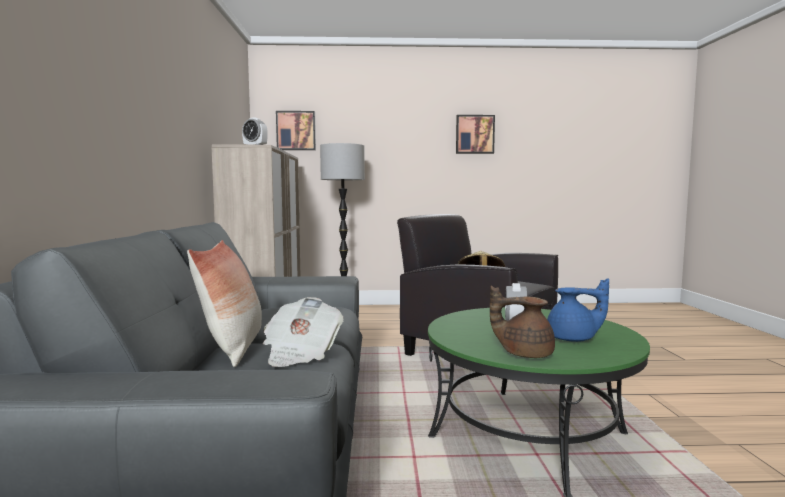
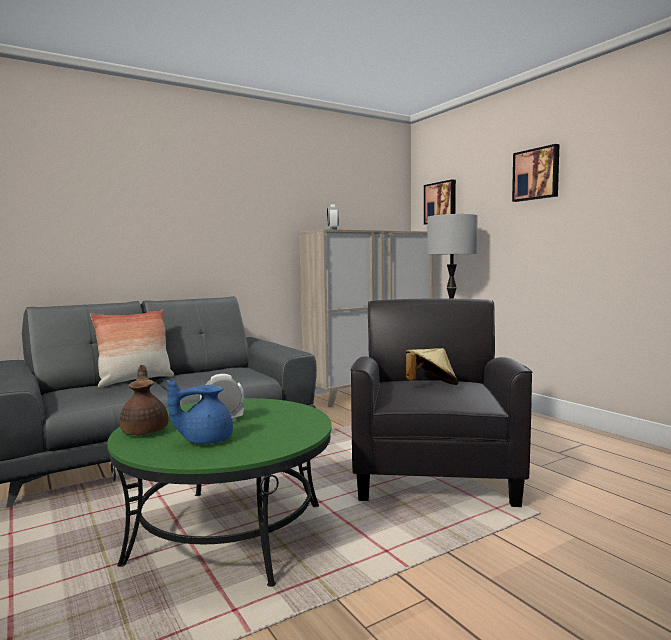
camera: 60 degrees right, 0 degrees up
(300, 353) = (131, 391): newspaper -> none
(474, 134) = (633, 178): picture -> picture (536, 174)
(573, 339) = (205, 440): blue teapot -> blue teapot turned 90 degrees clockwise

